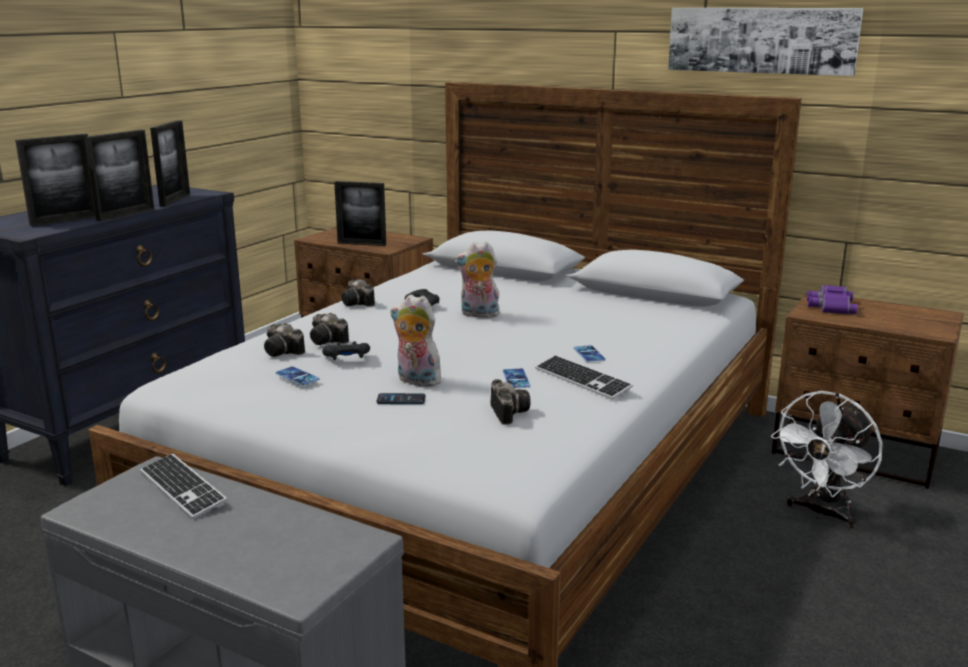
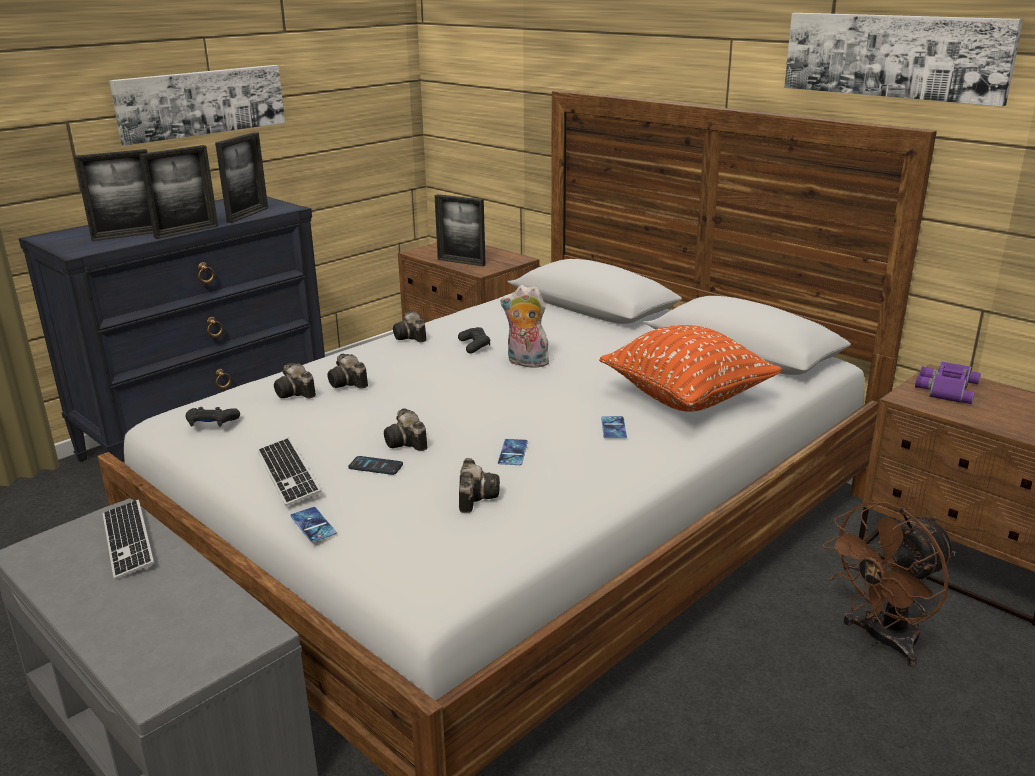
camera: 15 degrees right, 5 degrees up
(112, 94) = (201, 102): none -> picture
(297, 376) = (289, 425): phone -> phone (313, 525)
(347, 357) = (352, 406): black game controller -> black game controller (211, 423)
(416, 381) = (407, 443): plush toy -> camera
(582, 380) = (584, 462): keyboard -> keyboard (288, 473)
(634, 329) = (686, 398): none -> orange pillow
(822, 513) = (882, 640): white fan -> brown fan

